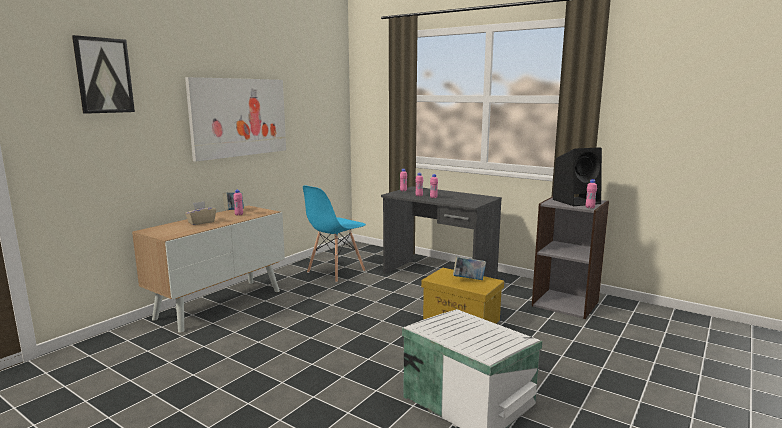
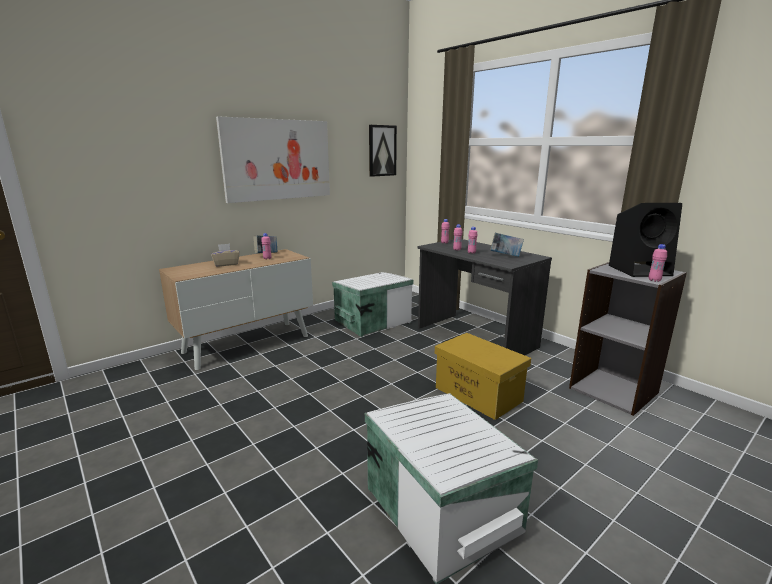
camera: 15 degrees right, 5 degrees up
(103, 75) = (125, 113): picture -> picture (382, 150)
(335, 272) = (371, 321): blue chair -> white storage box
(469, 280) = (489, 352): book -> book (505, 256)

